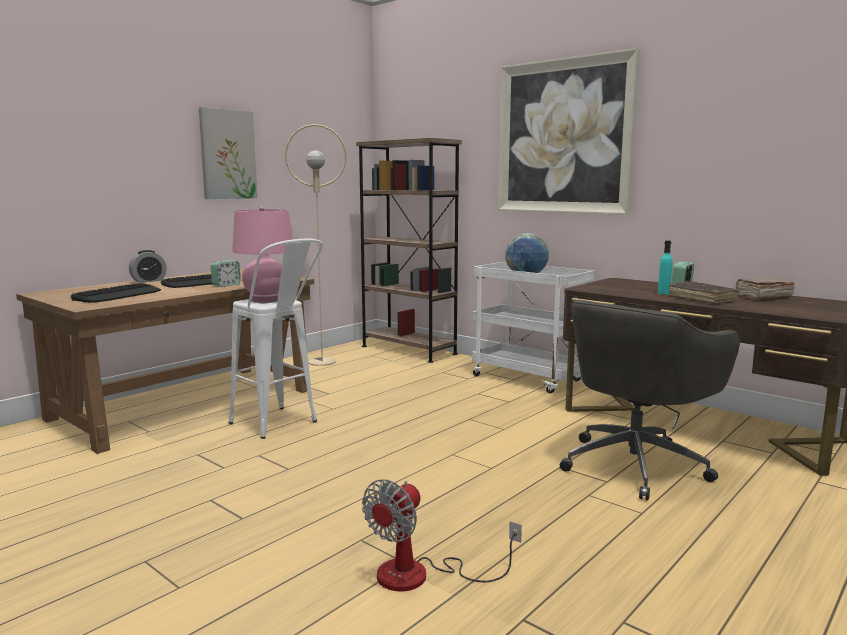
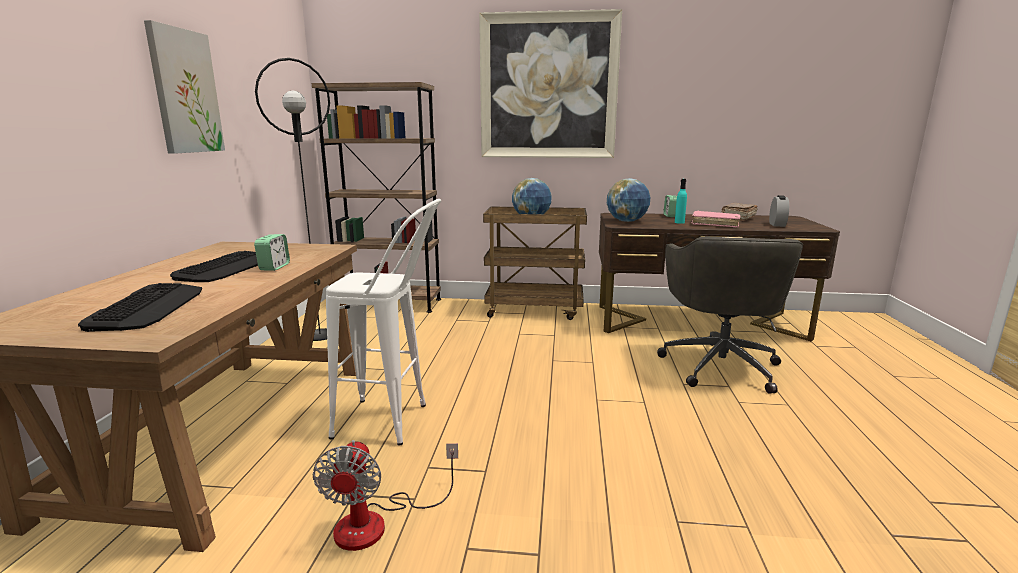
camera: 35 degrees left, 5 degrees up
(148, 281) = (132, 277): alarm clock -> alarm clock (777, 224)
(266, 300) = (362, 279): pink table lamp -> none
(322, 362) = (320, 334): beige floor lamp -> black floor lamp
(421, 575) = (775, 533): fan -> fan (377, 522)
(530, 379) = (535, 310): white cart -> brown cart
(606, 286) = (627, 221): none -> globe
(702, 299) = (715, 224): brown book -> pink book

